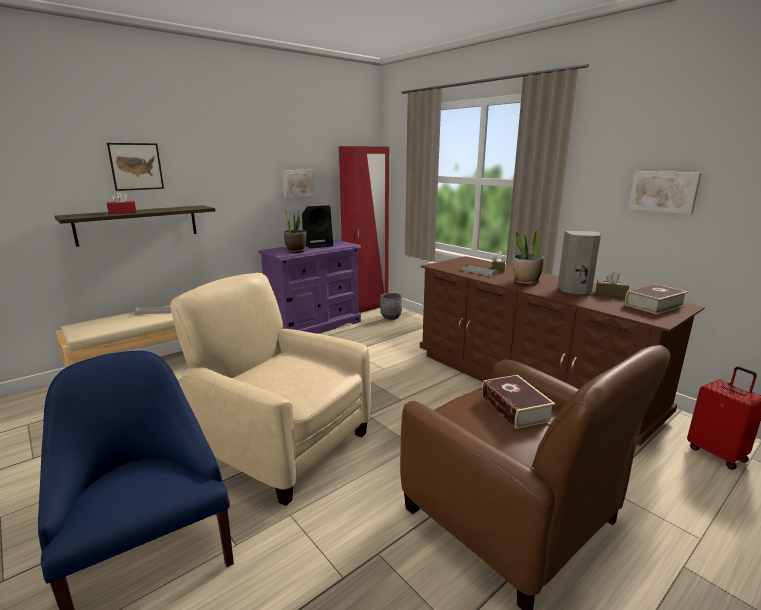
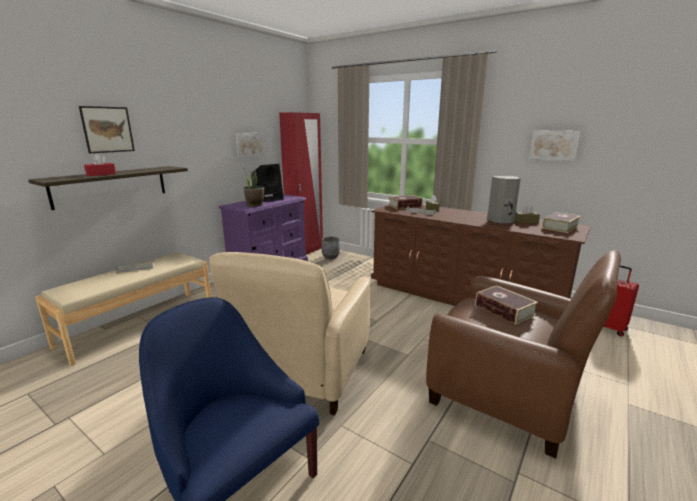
camera: 15 degrees left, 0 degrees up
(283, 444) = (300, 370): beige armchair -> beige armchair turned 90 degrees counterclockwise
(468, 262) = (405, 206): none -> book
(526, 282) = (461, 217): potted plant -> none

